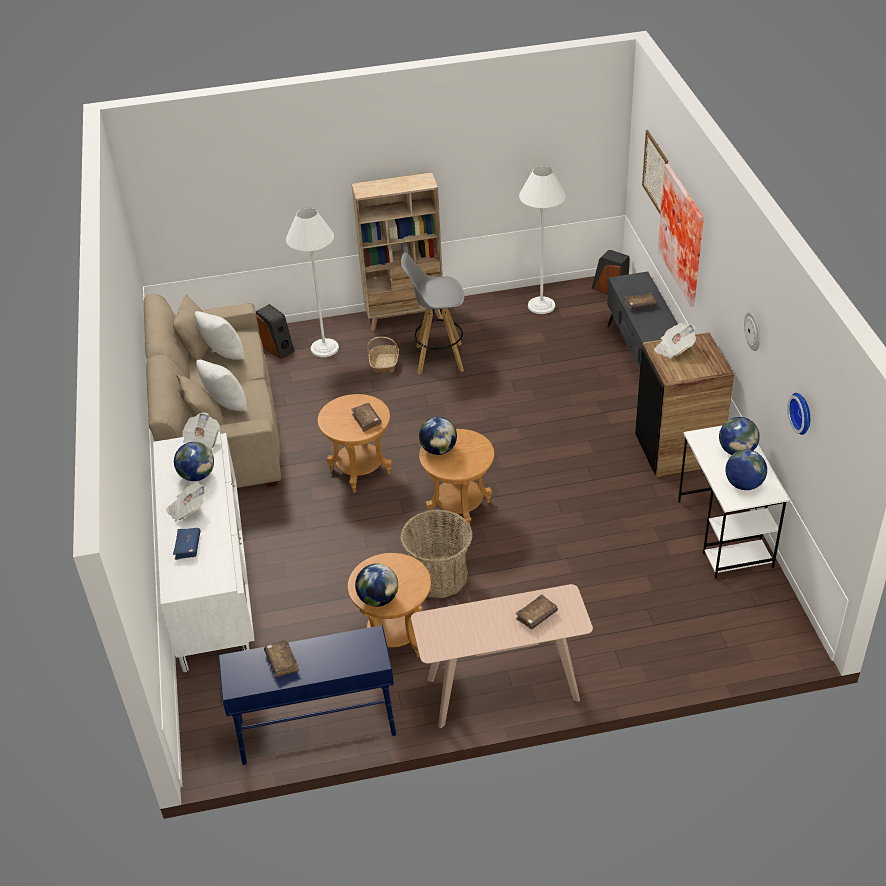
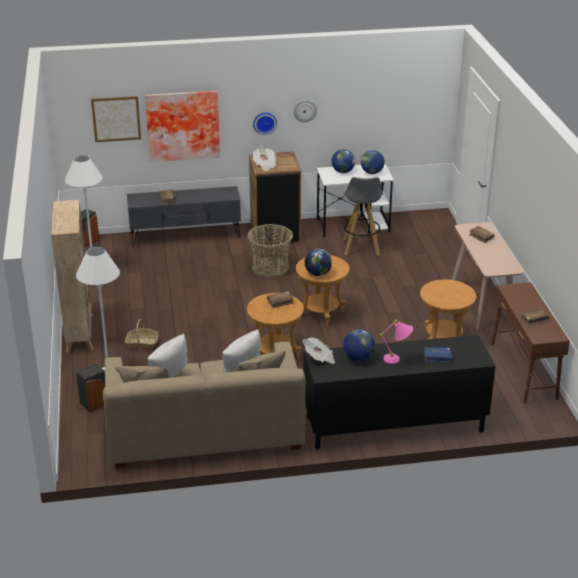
camera: 90 degrees left, 10 degrees down
(187, 510) = (397, 360): newspaper -> pink table lamp
(213, 582) = (393, 422): white cabinet -> black cabinet
(316, 728) = (522, 371): blue console table -> brown console table
(378, 599) = (462, 297): globe -> none
(438, 358) = (144, 318): grey stool -> grey stool (360, 248)
(439, 576) = (387, 323): basket -> basket (270, 268)
(802, 413) = (378, 108): wall clock -> wall clock (264, 122)

